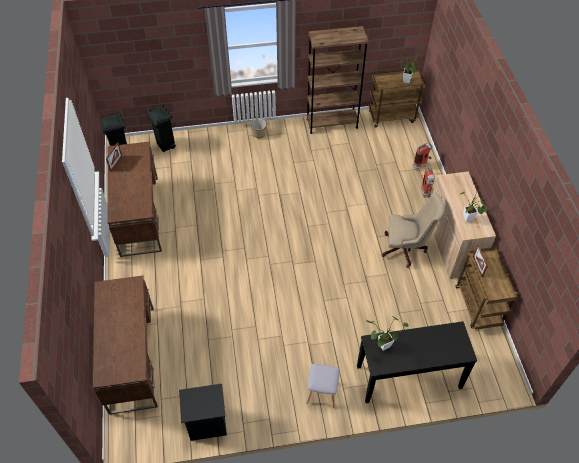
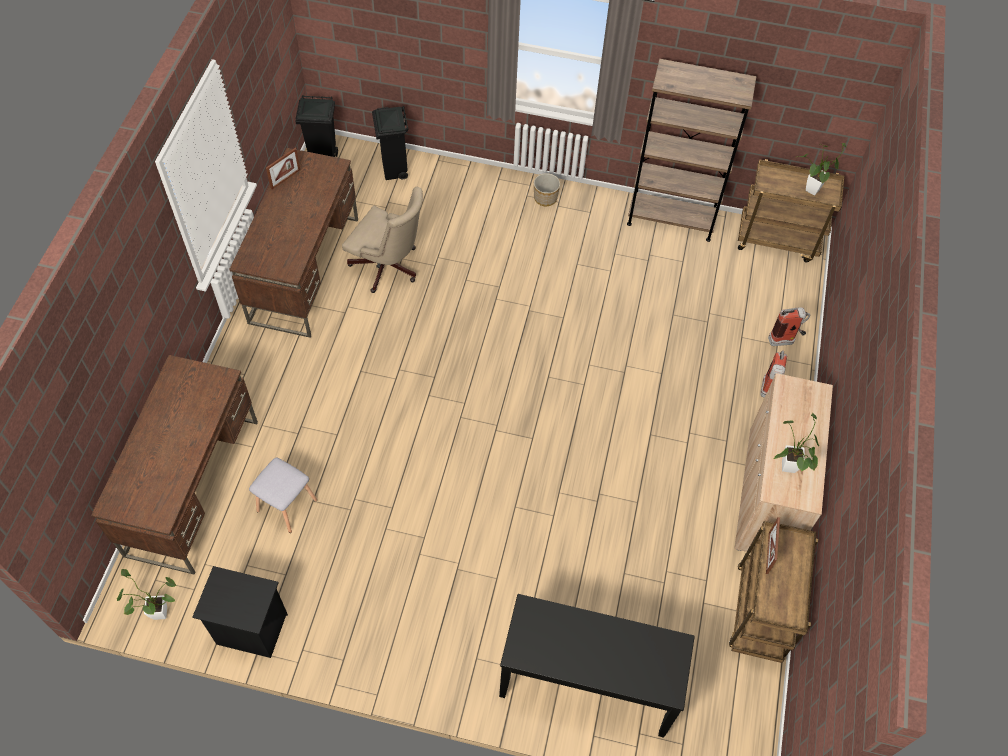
camera: 20 degrees right, 5 degrees up
(322, 393) = (441, 652): grey stool -> grey stool (286, 506)
(381, 347) = (540, 624): potted plant -> potted plant (156, 613)
(406, 249) = (687, 473): beige office chair -> beige office chair (389, 268)

